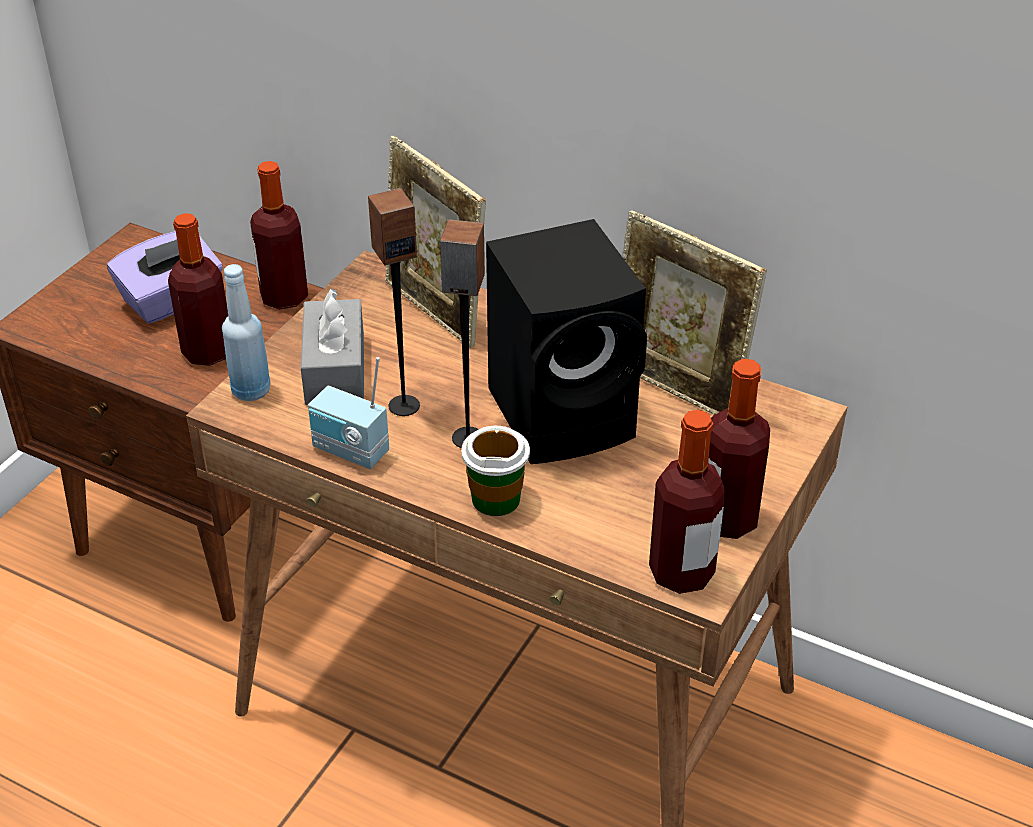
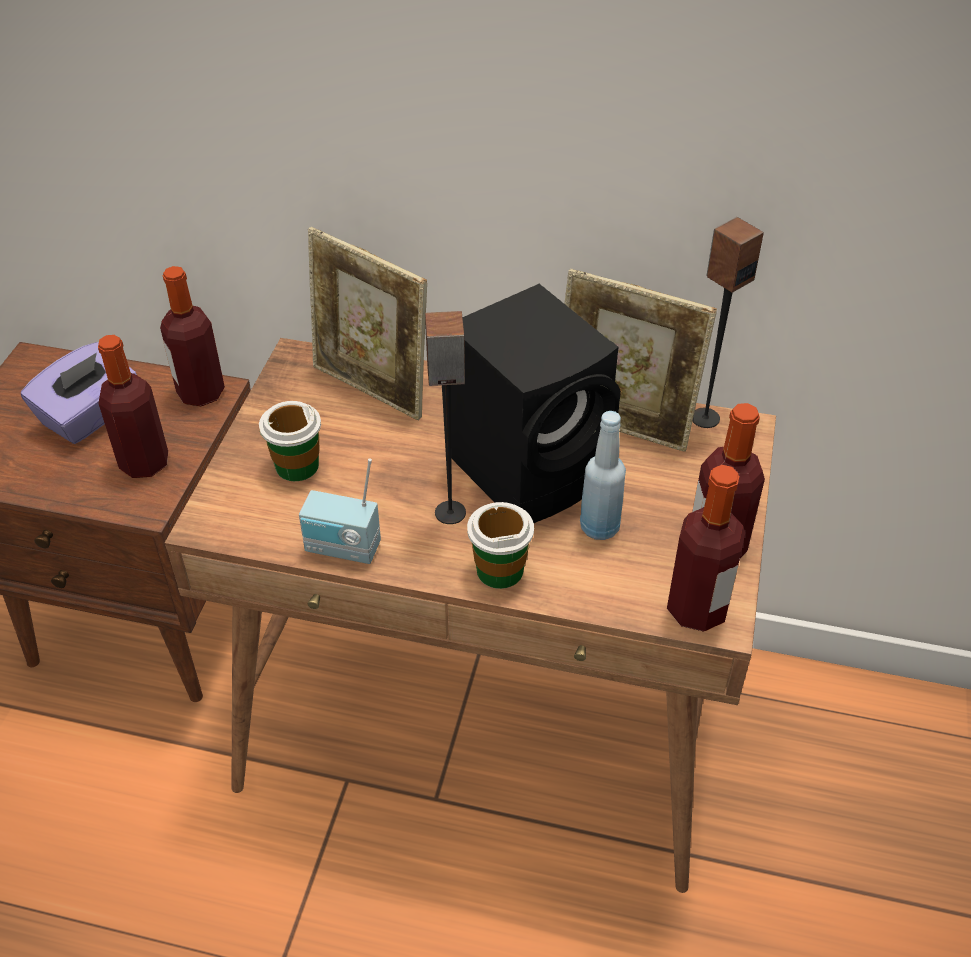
camera: 15 degrees left, 5 degrees up
(251, 391) = (221, 504): blue bottle -> blue bottle (599, 527)
(335, 369) = (296, 466): grey tissue box -> cup
(404, 405) = (377, 490): speaker -> speaker (704, 417)

